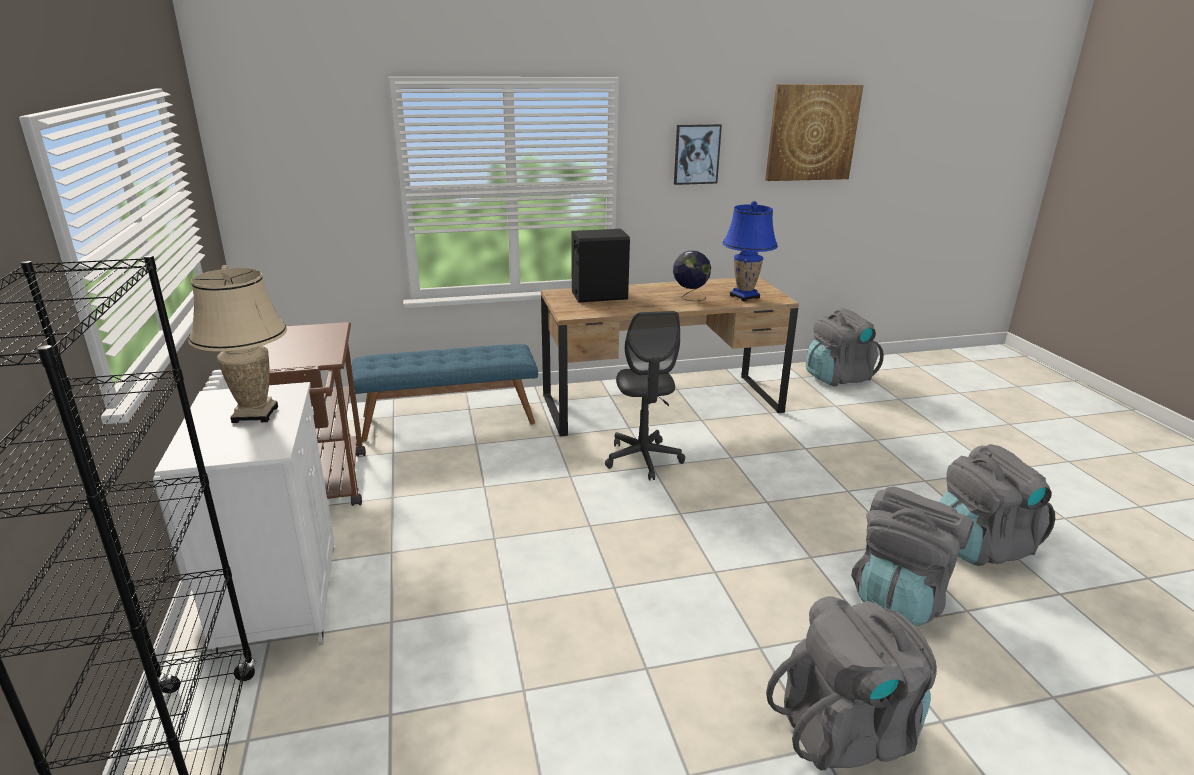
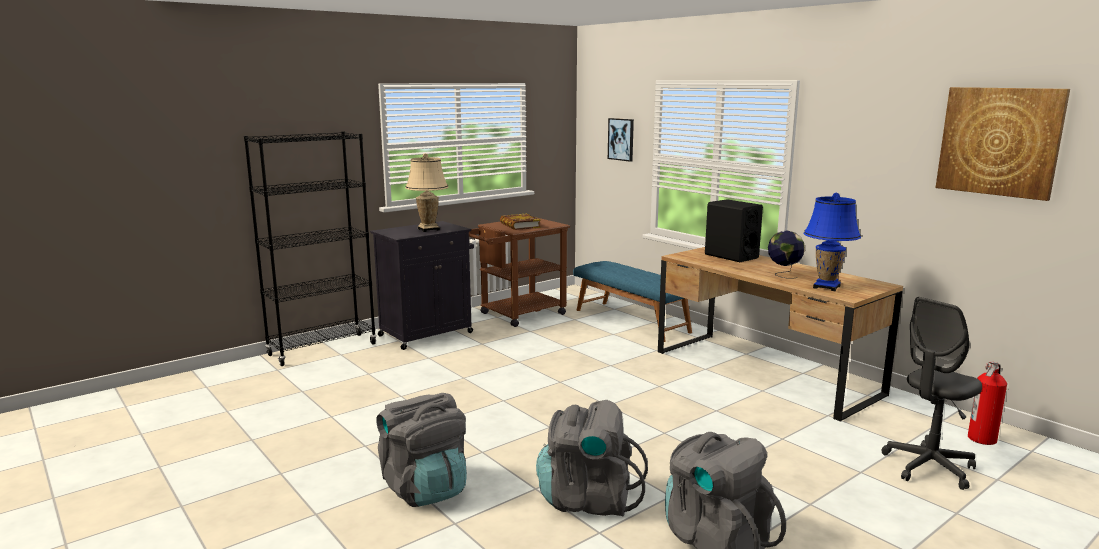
camera: 65 degrees right, 10 degrees down
(280, 597) = (427, 334): white cabinet -> black cabinet
(295, 348) = (519, 225): none -> book
(643, 459) = (665, 381): grey office chair -> grey office chair (929, 467)
(696, 154) = (863, 152): picture -> picture (621, 139)
(837, 377) = (982, 439): grey backpack -> fire extinguisher

